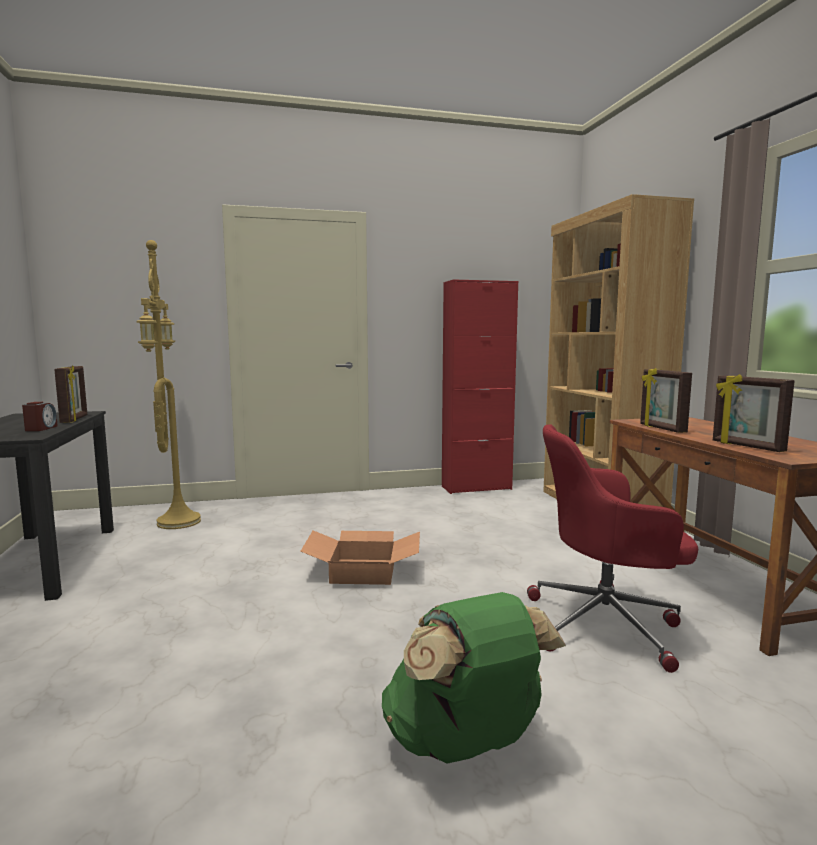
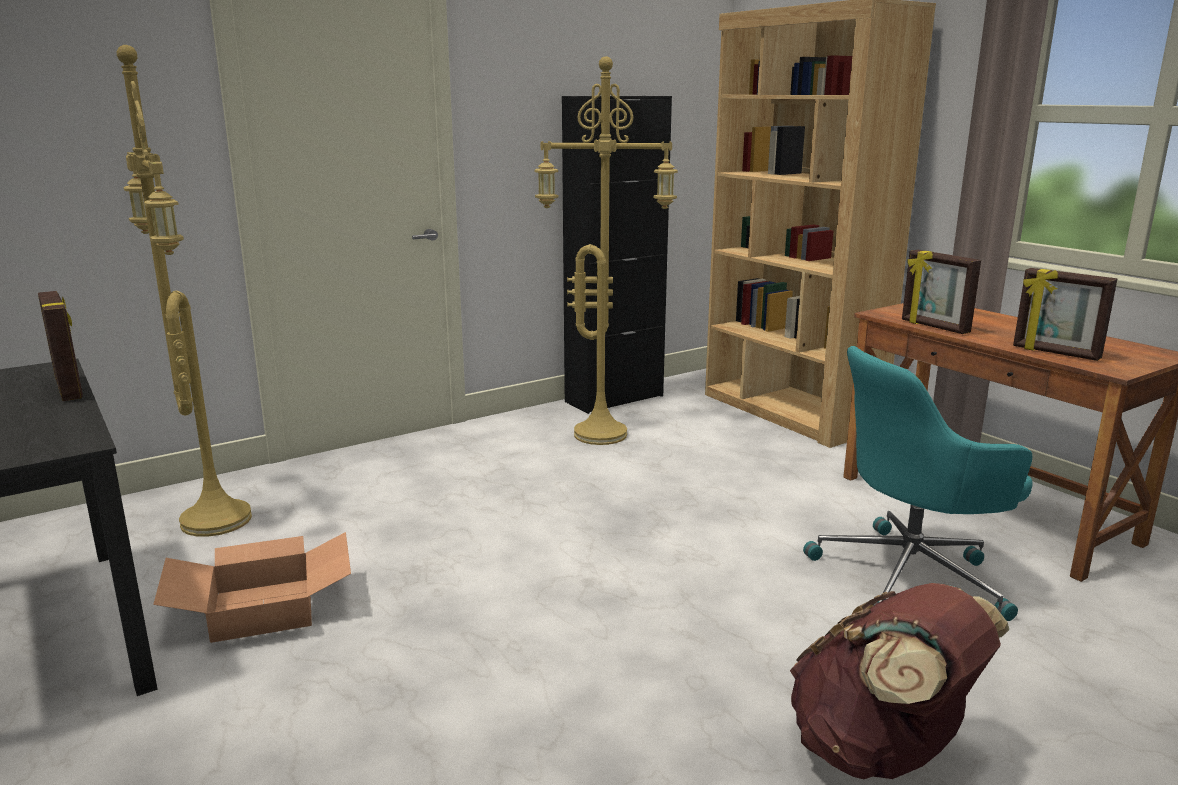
camera: 20 degrees left, 10 degrees up
(41, 428) = (55, 420): alarm clock -> none
(364, 571) = (578, 556): cardboard box -> cardboard box (264, 608)
(449, 505) = (602, 433): none -> yellow floor lamp
(466, 744) = (880, 752): green backpack -> brown backpack
(476, 488) = (614, 399): red cabinet -> black cabinet
(606, 624) = (911, 575): red office chair -> turquoise office chair

